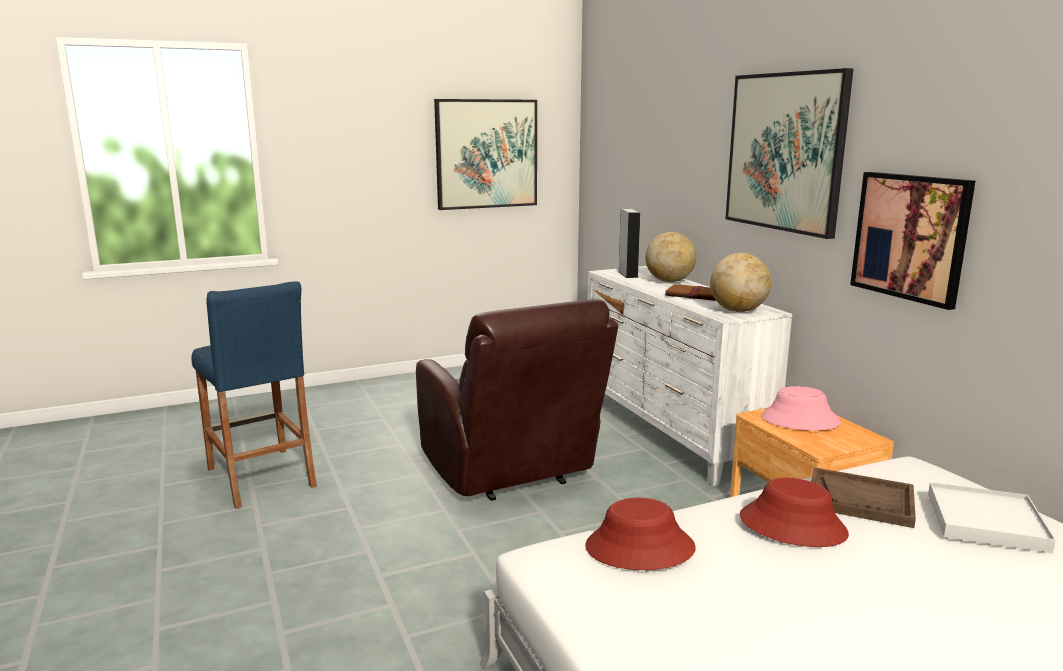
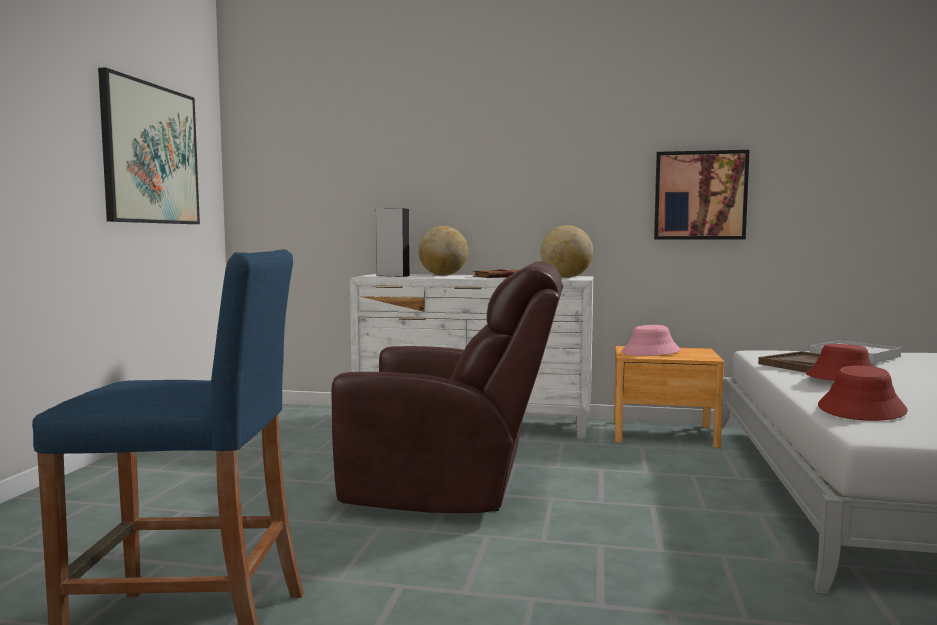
camera: 55 degrees left, 10 degrees down
(785, 152) = (563, 144): picture -> none

